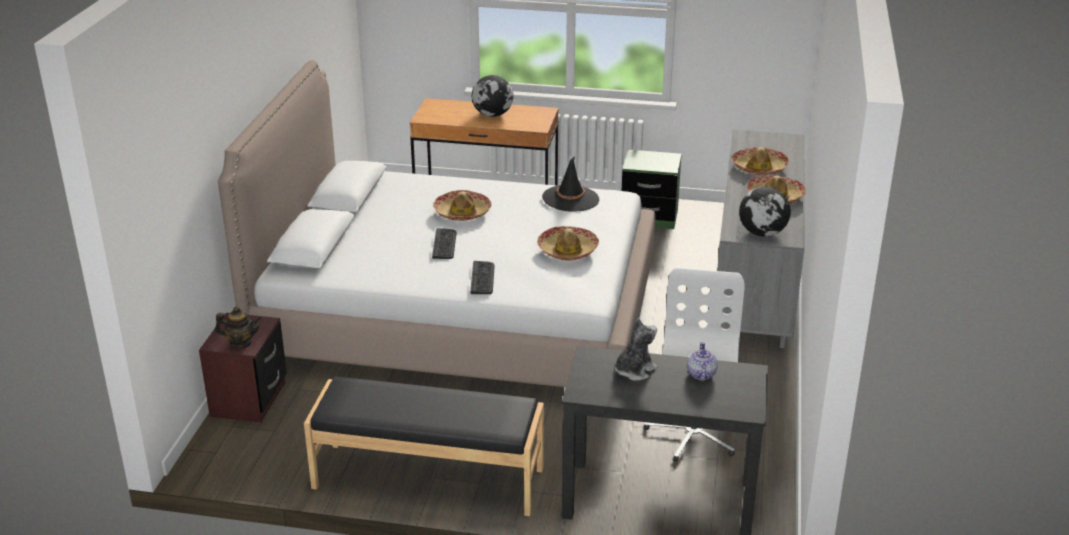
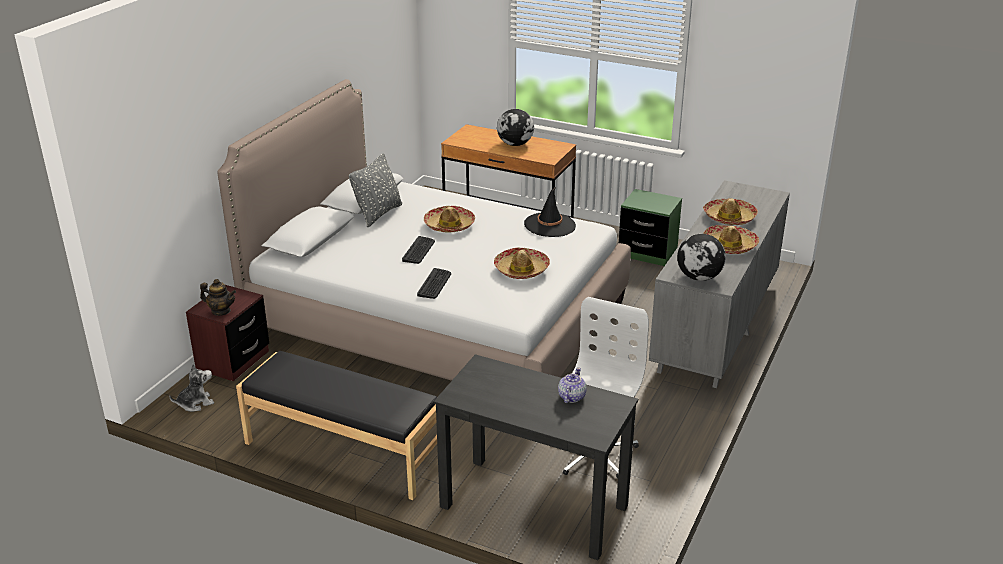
camera: 15 degrees right, 0 degrees up
(375, 210) = (378, 214): none -> grey pillow
(634, 370) = (512, 384): plush toy -> plush toy (195, 403)

